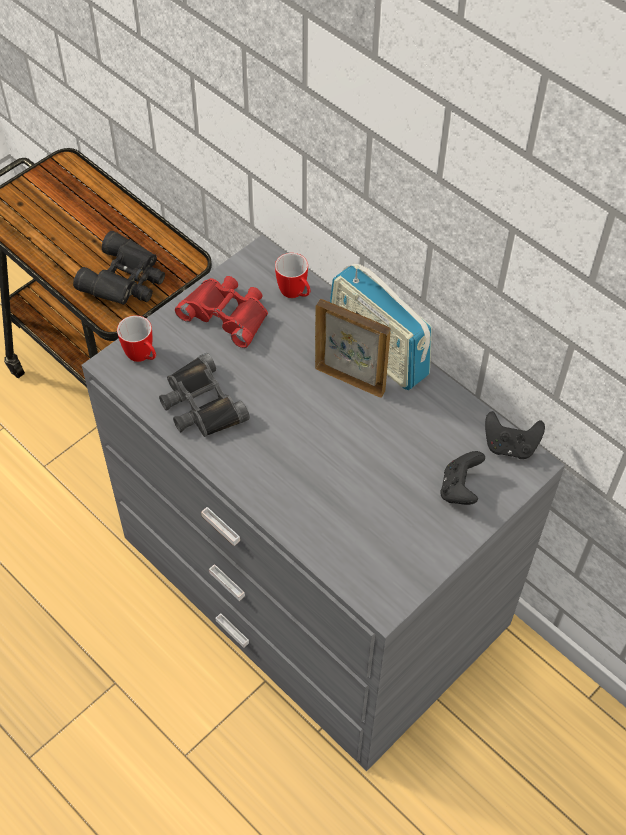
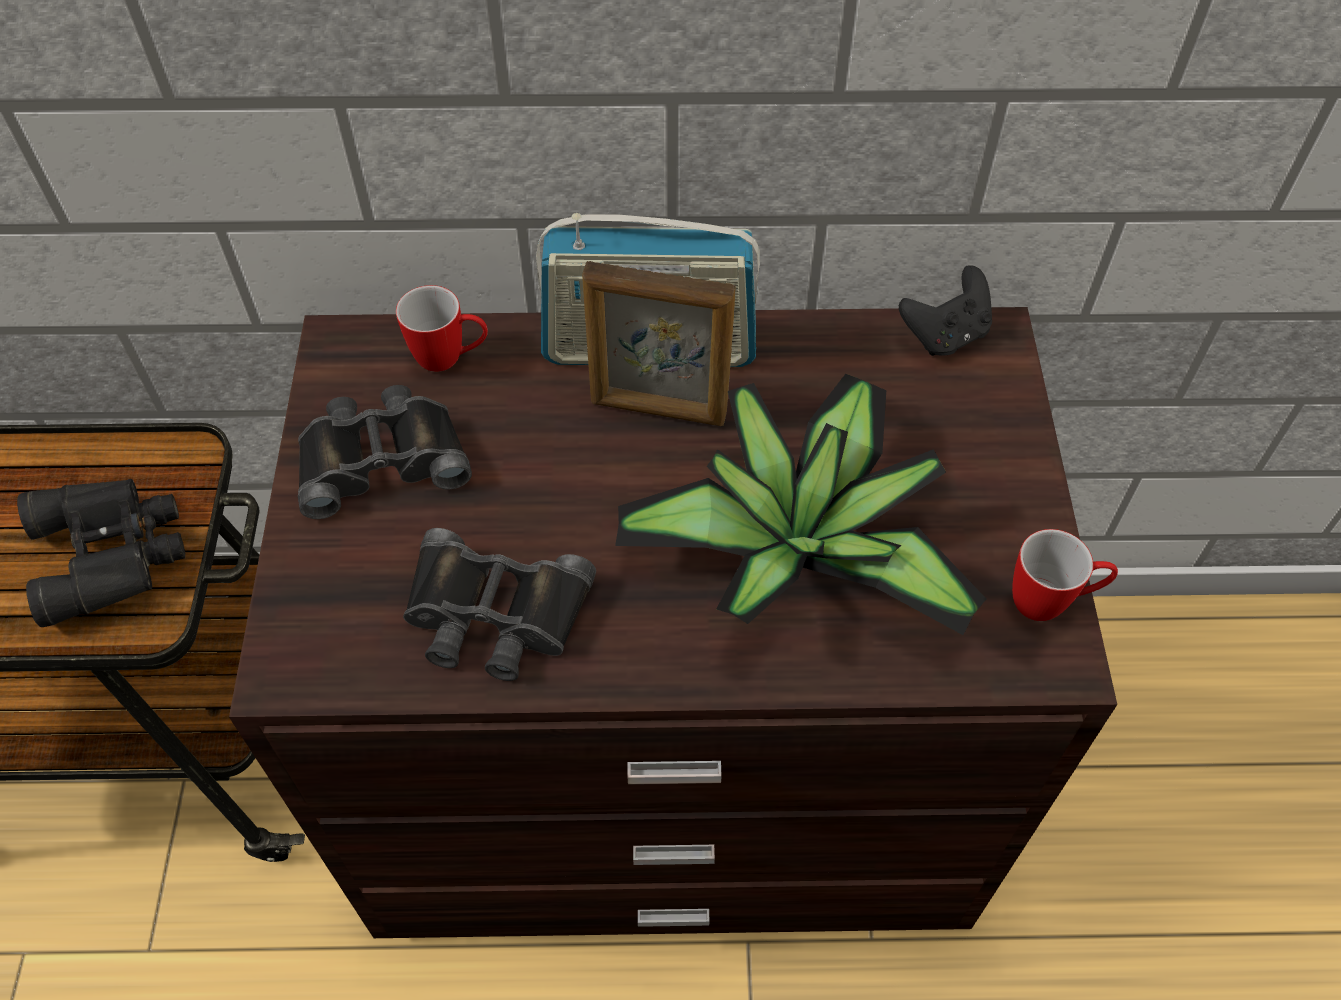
camera: 45 degrees left, 0 degrees up
(143, 357) = (322, 621): mug -> mug (1051, 602)
(227, 314) = (381, 458): red binoculars -> black binoculars
(313, 580) = (671, 764): grey dresser -> brown dresser
(340, 475) = (801, 544): none -> potted plant
(350, 379) = (658, 409): picture frame -> picture frame turned 150 degrees counterclockwise
(459, 489) = (958, 434): black game controller -> none

